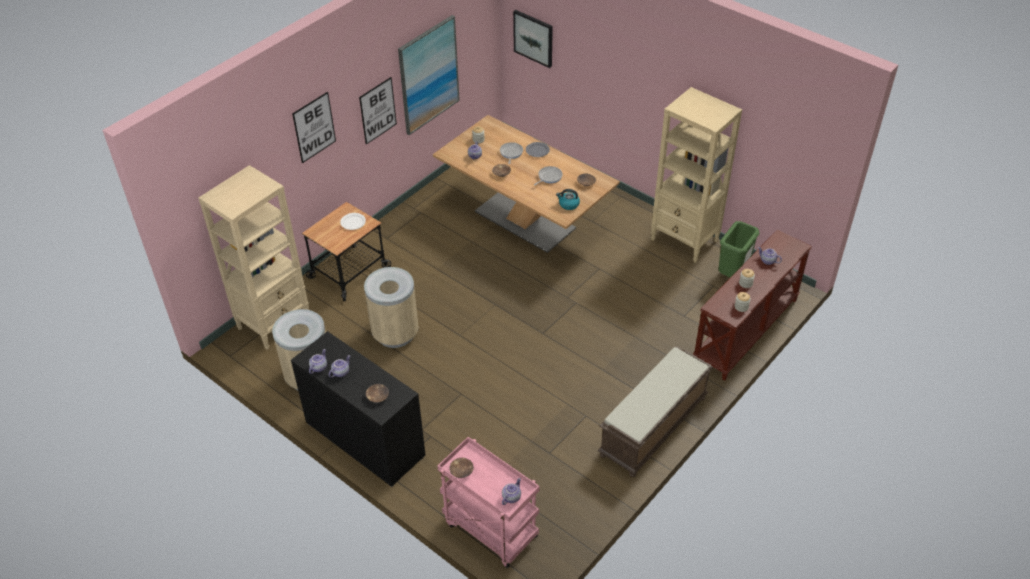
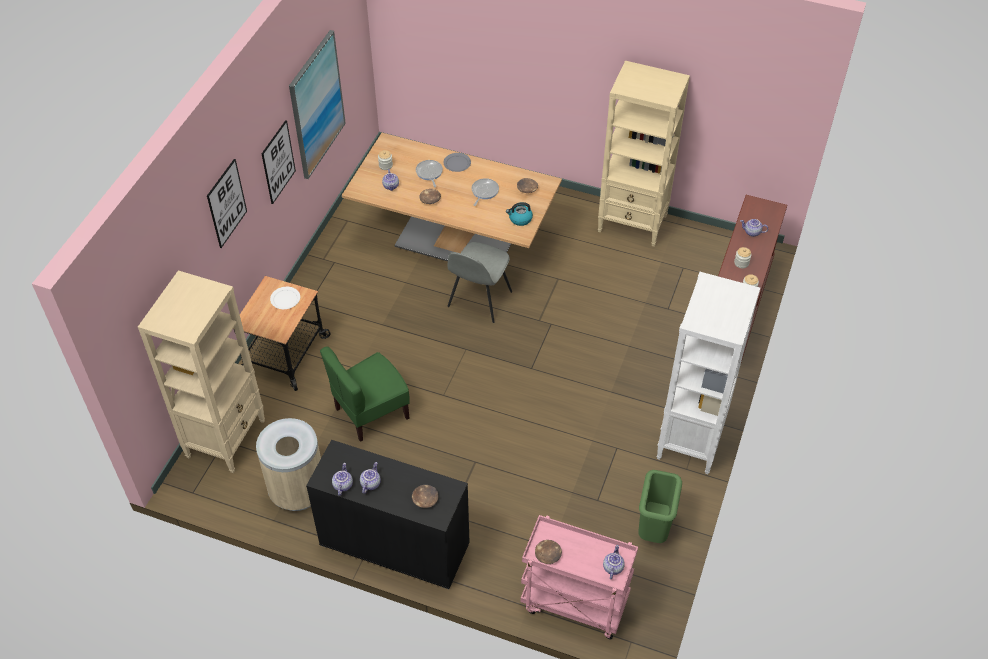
camera: 20 degrees left, 5 degrees up
(395, 333) = (371, 413): beige trash can -> green chair
(524, 269) = (479, 300): none -> grey chair
(533, 38) = (416, 34): picture -> none
(653, 427) = (690, 440): brown bench -> white bookcase
(733, 274) = (697, 249): green trash can -> green trash can (654, 530)

